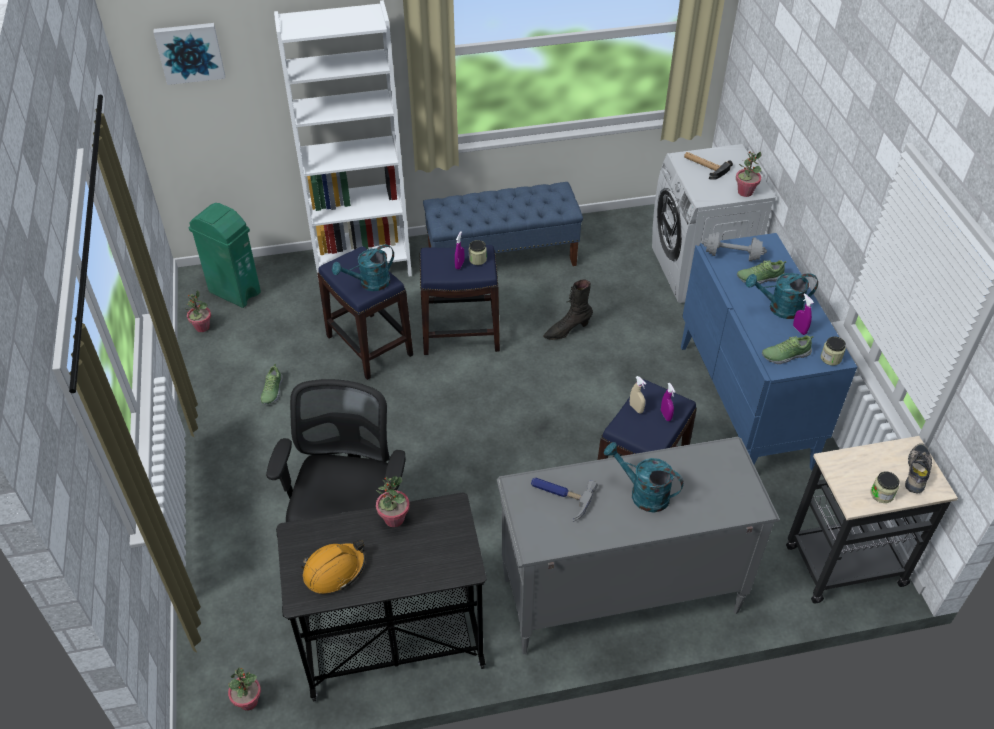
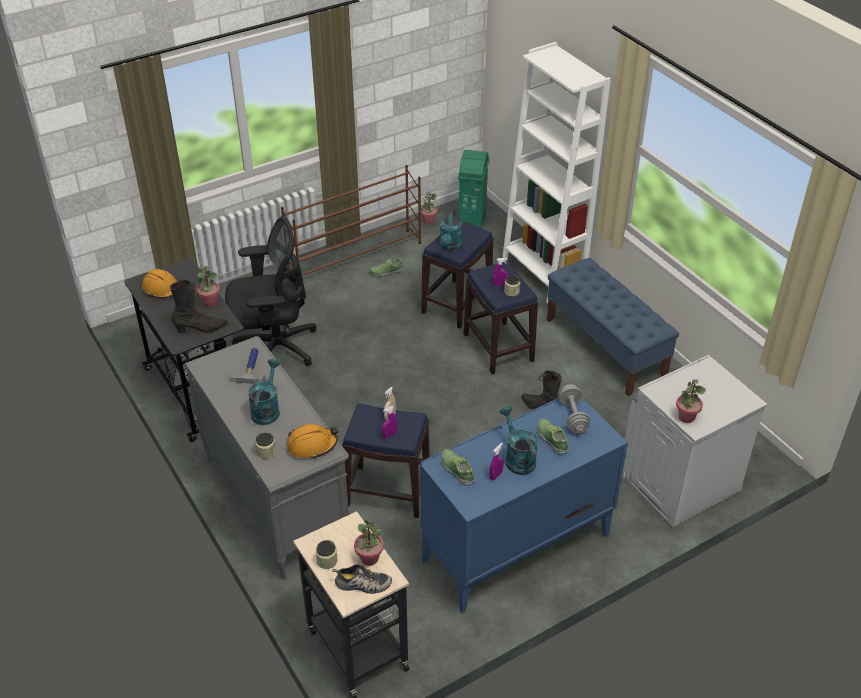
camera: 70 degrees right, 5 degrees down
(190, 52) = (517, 40): picture -> none
(225, 413) = (356, 258): none -> brown shoe rack
(248, 701) = (139, 343): potted plant -> potted plant (369, 558)
(369, 283) = (450, 246): turquoise watering can -> turquoise watering can turned 120 degrees counterclockwise
(447, 539) = (201, 329): none -> black boot
(704, 166) = (707, 383): hammer -> none
(717, 463) = (312, 445): none -> orange hard hat
(831, 358) = (469, 501): jar -> jar (266, 452)

